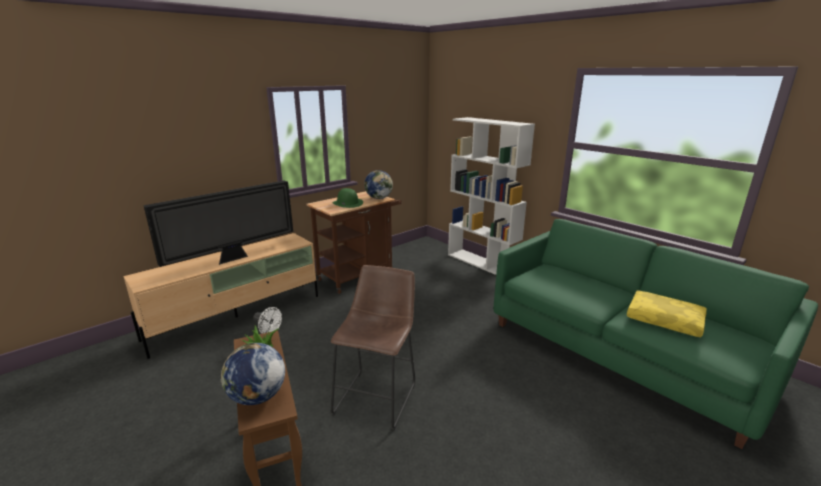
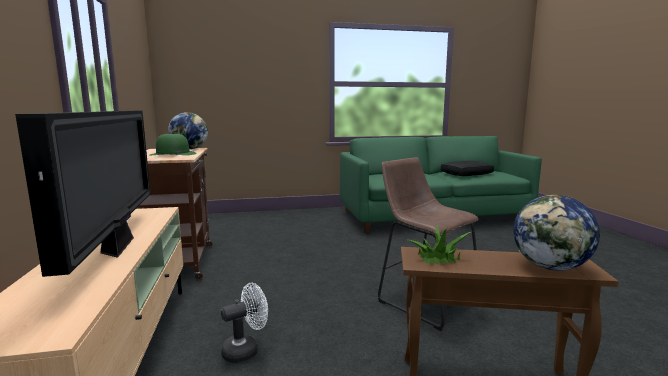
camera: 60 degrees left, 10 degrees down
(482, 263) = (264, 213): white bookcase -> none
(665, 320) = (466, 174): yellow pillow -> black pillow

